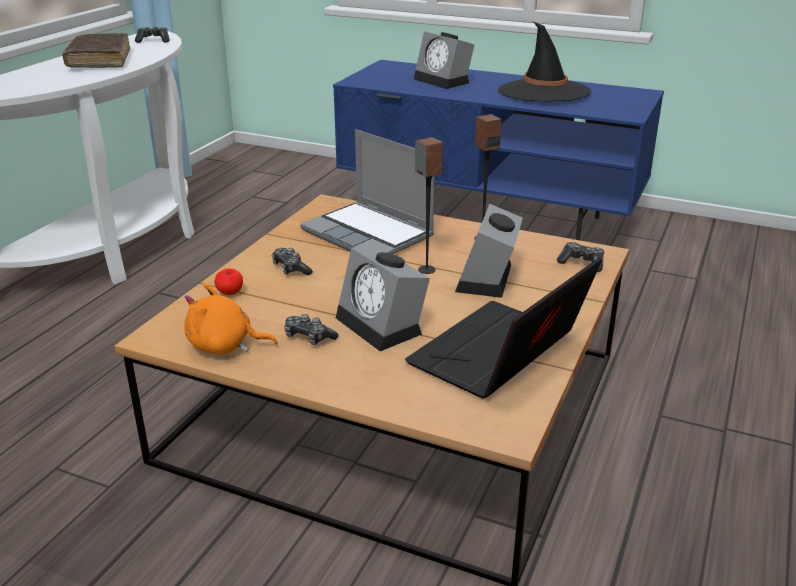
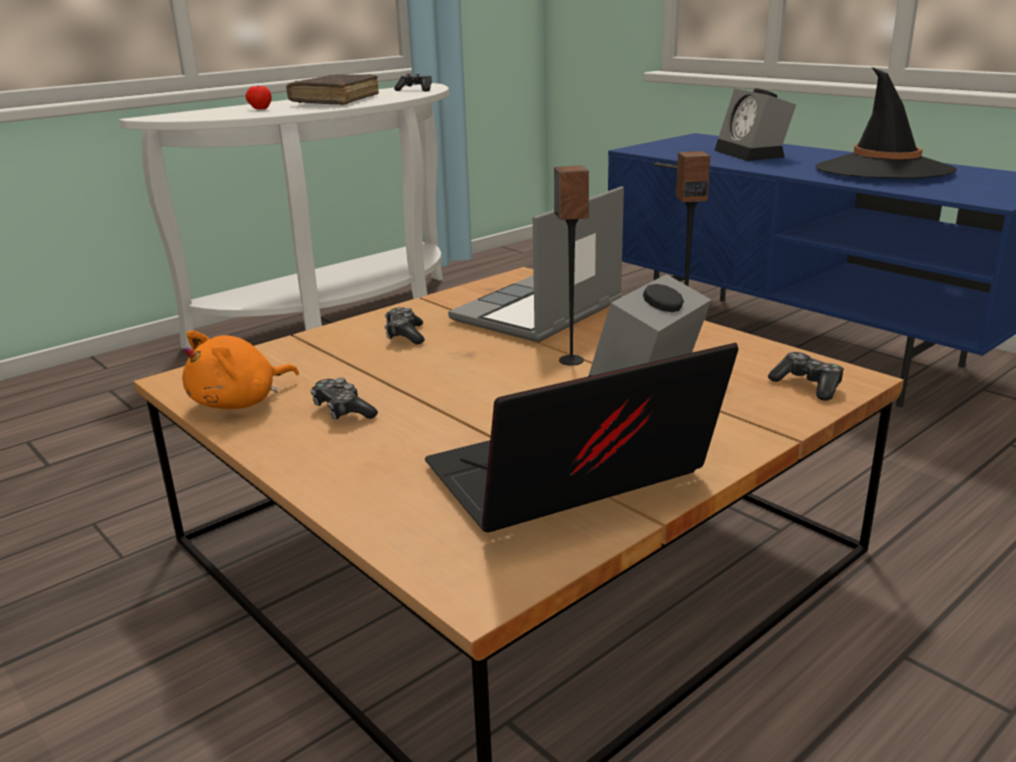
camera: 25 degrees right, 5 degrees down
(224, 346) = (240, 402): orange plush toy -> orange plush toy turned 75 degrees counterclockwise
(230, 293) = (309, 349): apple -> apple (260, 109)
(369, 234) = (538, 312): laptop -> laptop turned 60 degrees clockwise
(383, 325) = (448, 414): alarm clock -> none

